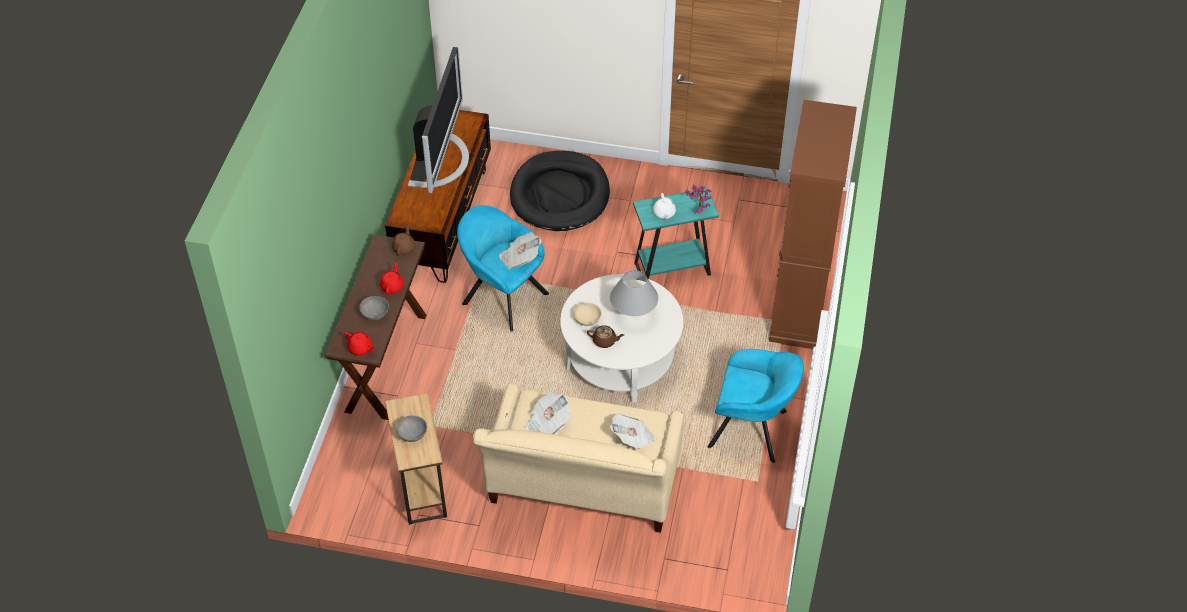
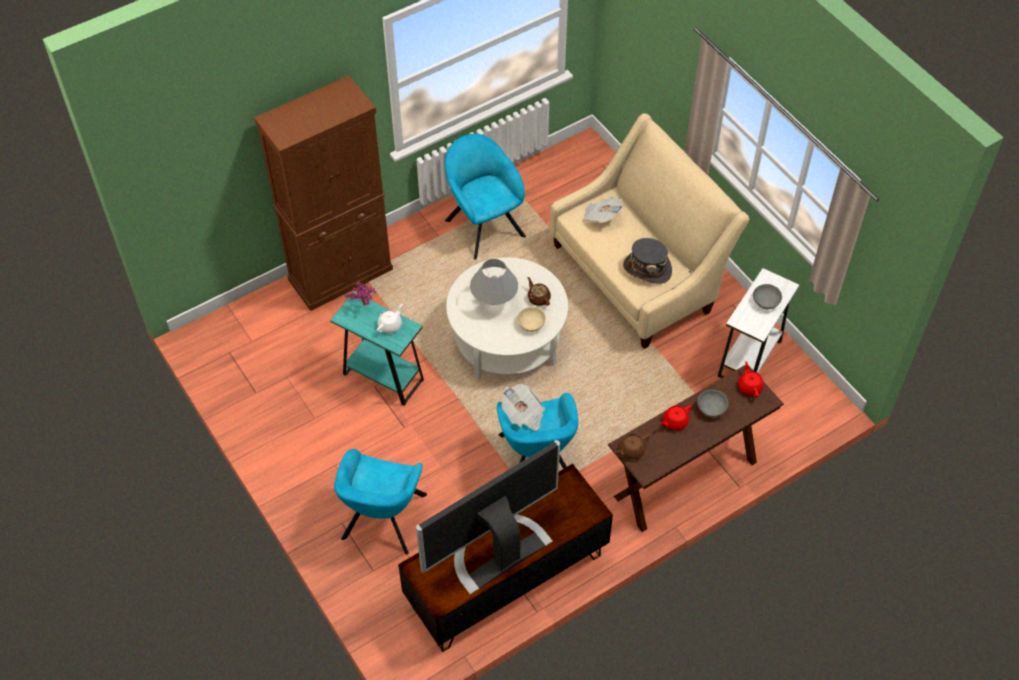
camera: 135 degrees left, 5 degrees up
(421, 488) = (749, 358): brown side table -> white side table
(547, 423) = (647, 268): newspaper -> grey hat
(560, 195) = (382, 520): black dog bed -> turquoise armchair

